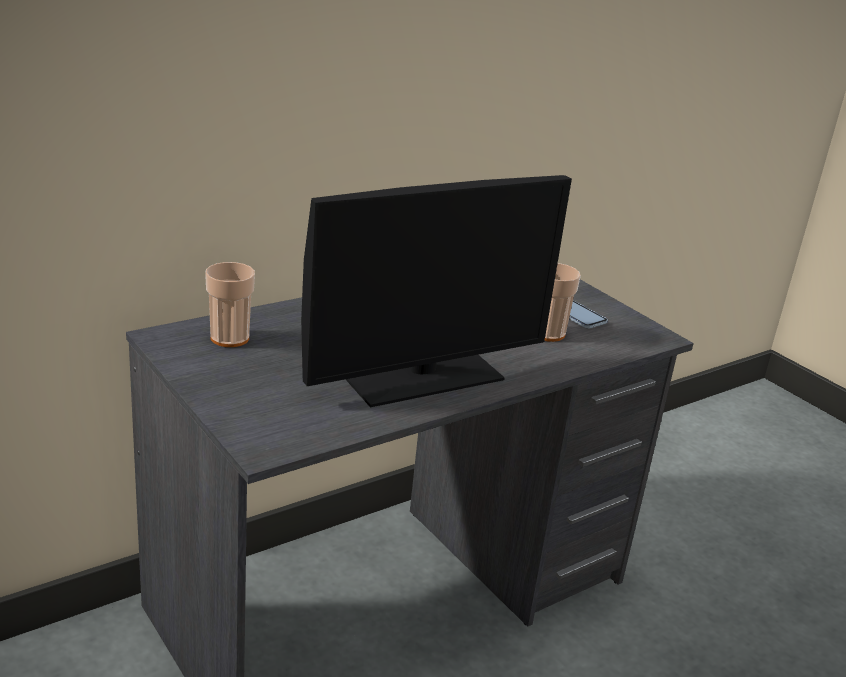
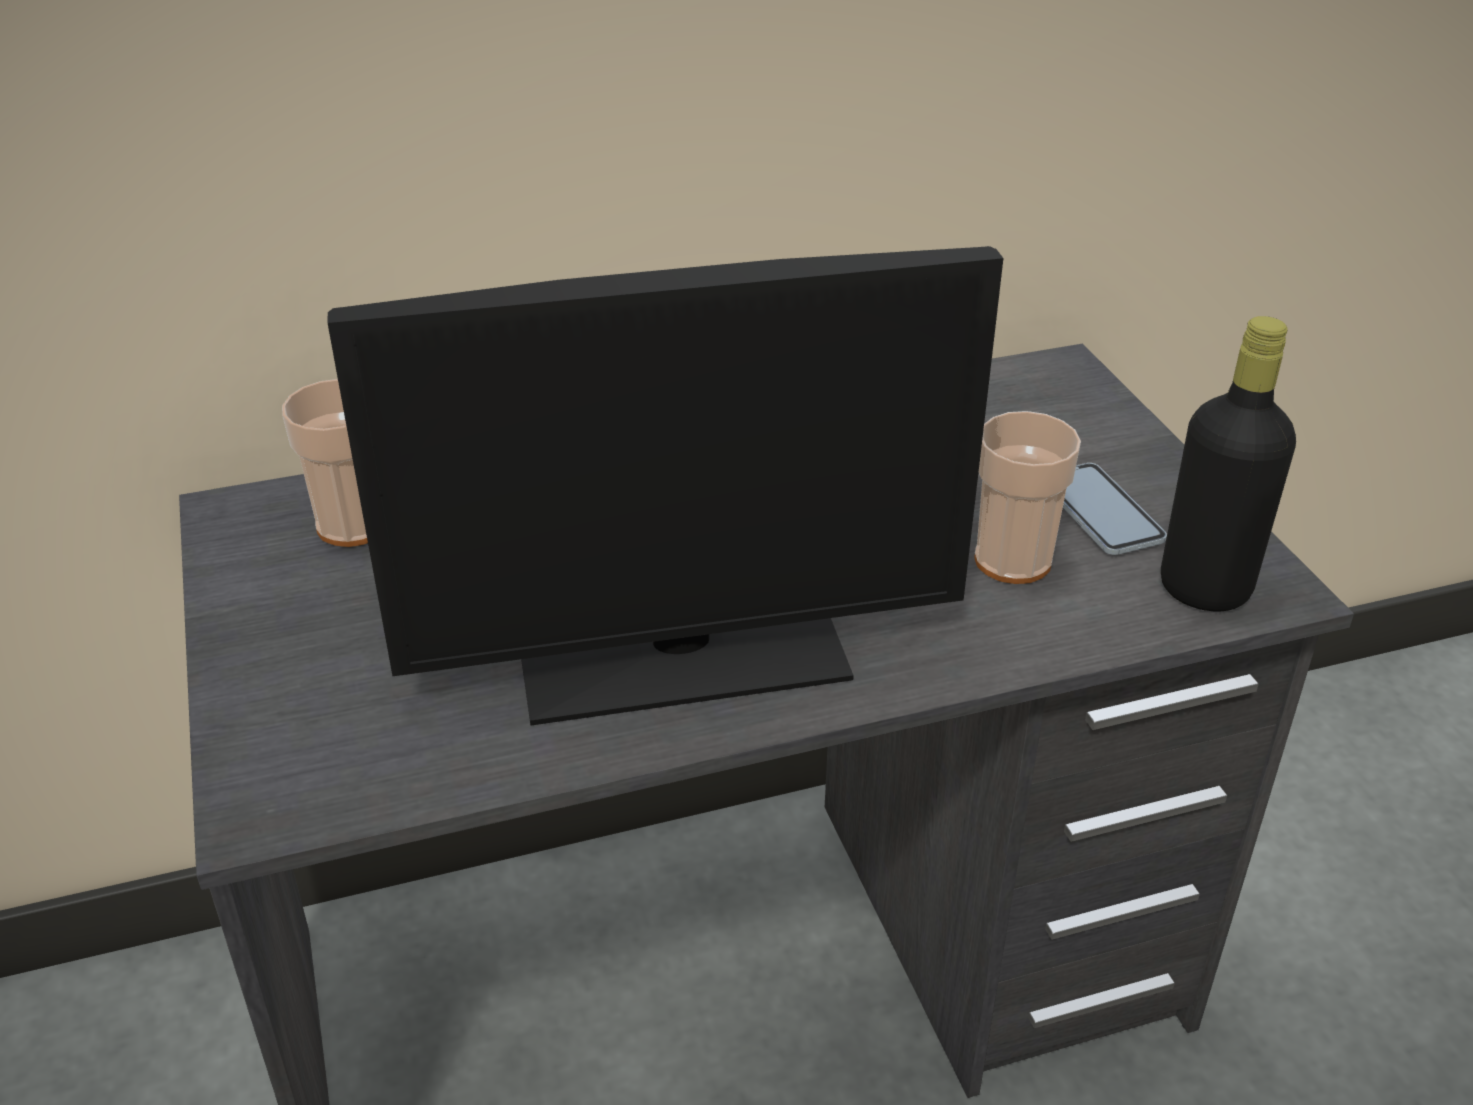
camera: 20 degrees right, 10 degrees up
(631, 338) = (1204, 589): none -> black bottle

